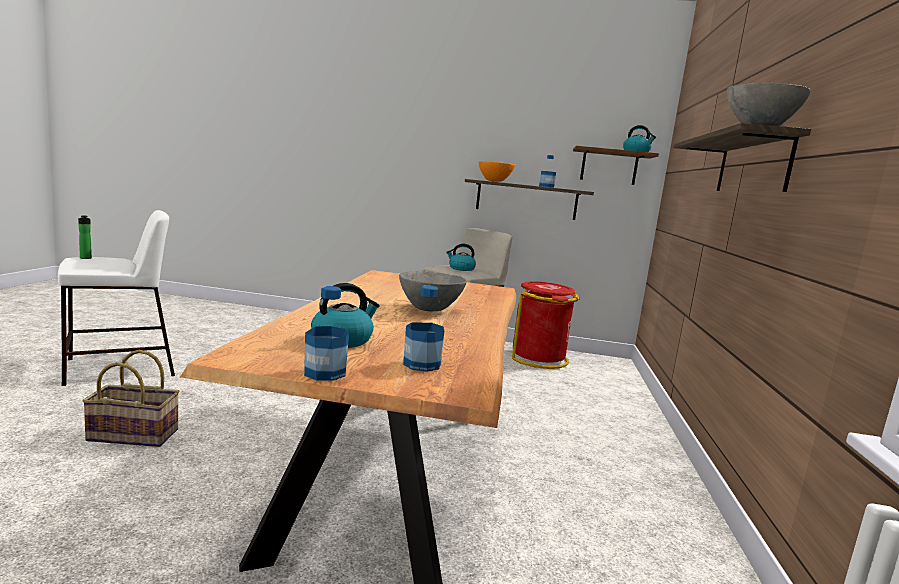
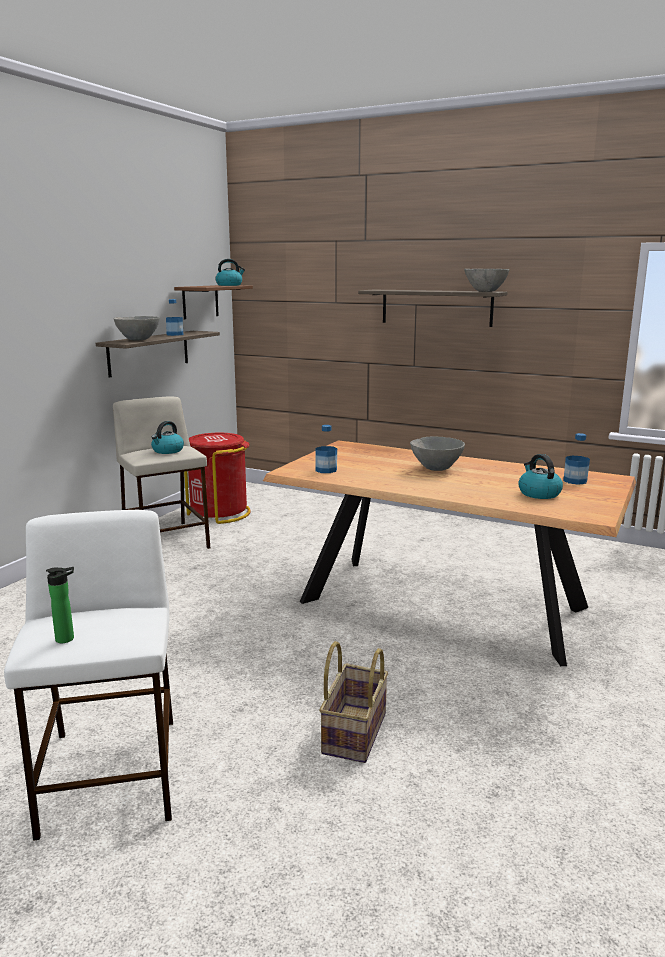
camera: 70 degrees left, 5 degrees up
(325, 373) = (607, 499): bottle -> bottle (326, 470)
(494, 181) = (138, 340): orange bowl -> grey bowl

